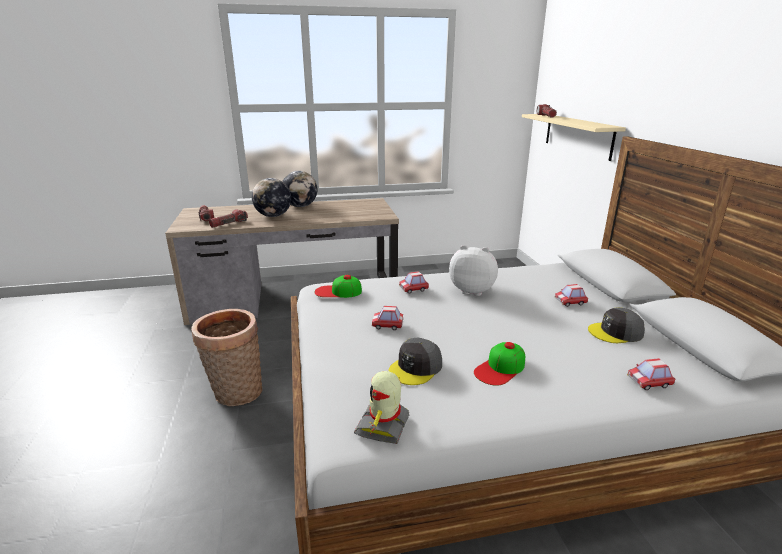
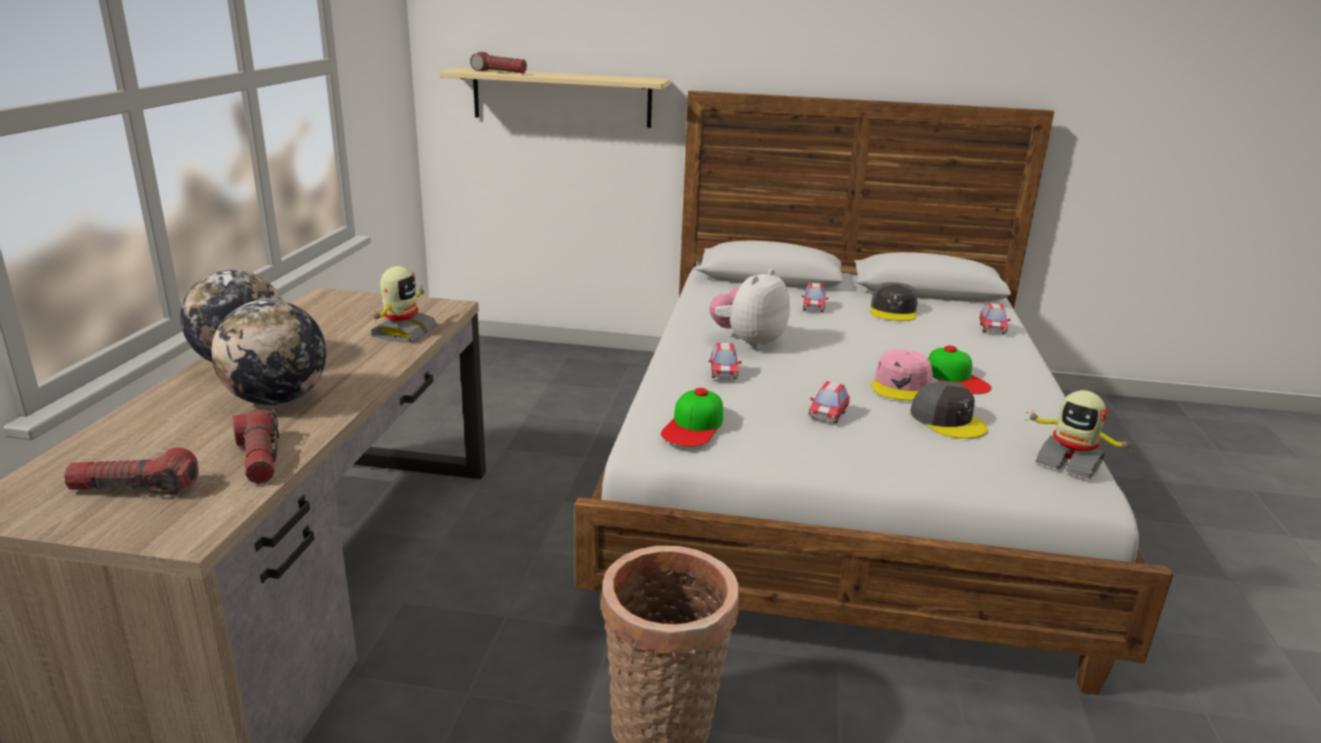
camera: 70 degrees left, 0 degrees up
(348, 216) = (403, 332): none -> toy robot
(459, 346) = (901, 385): none -> pink cap

